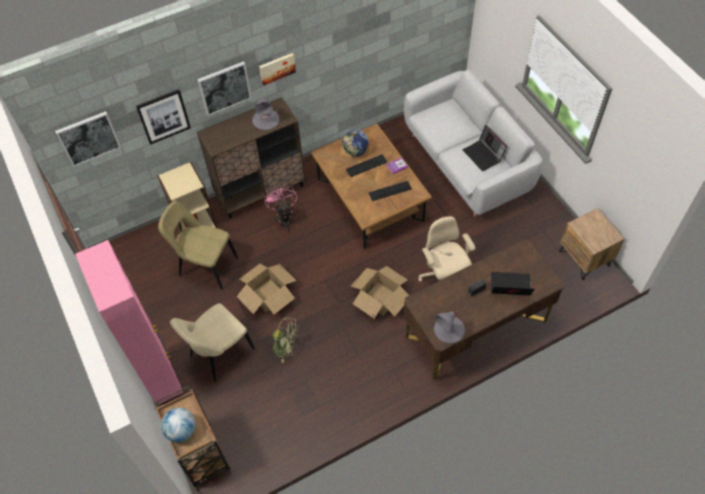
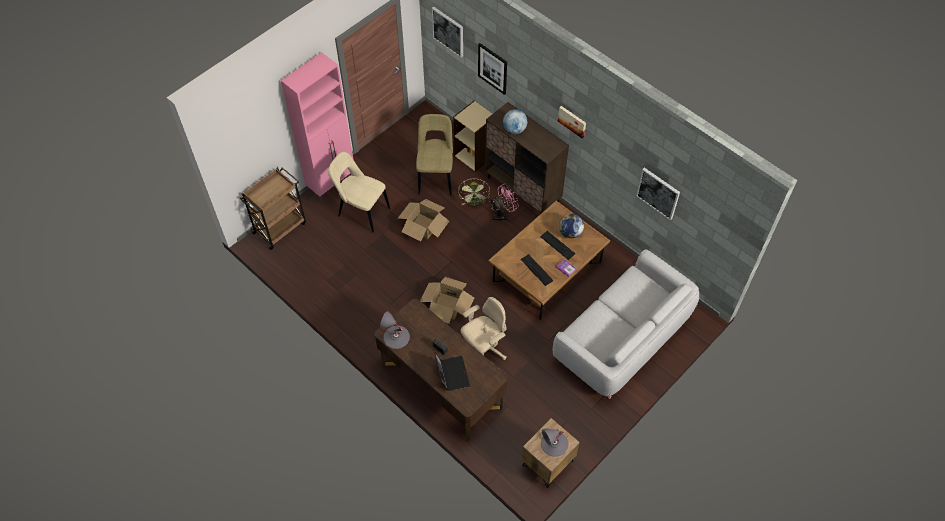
camera: 70 degrees right, 0 degrees up
(181, 430) = (265, 190): globe -> globe (514, 129)
(224, 88) = (534, 94): picture -> picture (658, 193)
(266, 119) = (539, 141): grey table lamp -> grey table lamp (554, 443)
(286, 348) = (380, 252): green fan -> green fan (474, 203)
(483, 155) = (607, 334): laptop -> none

